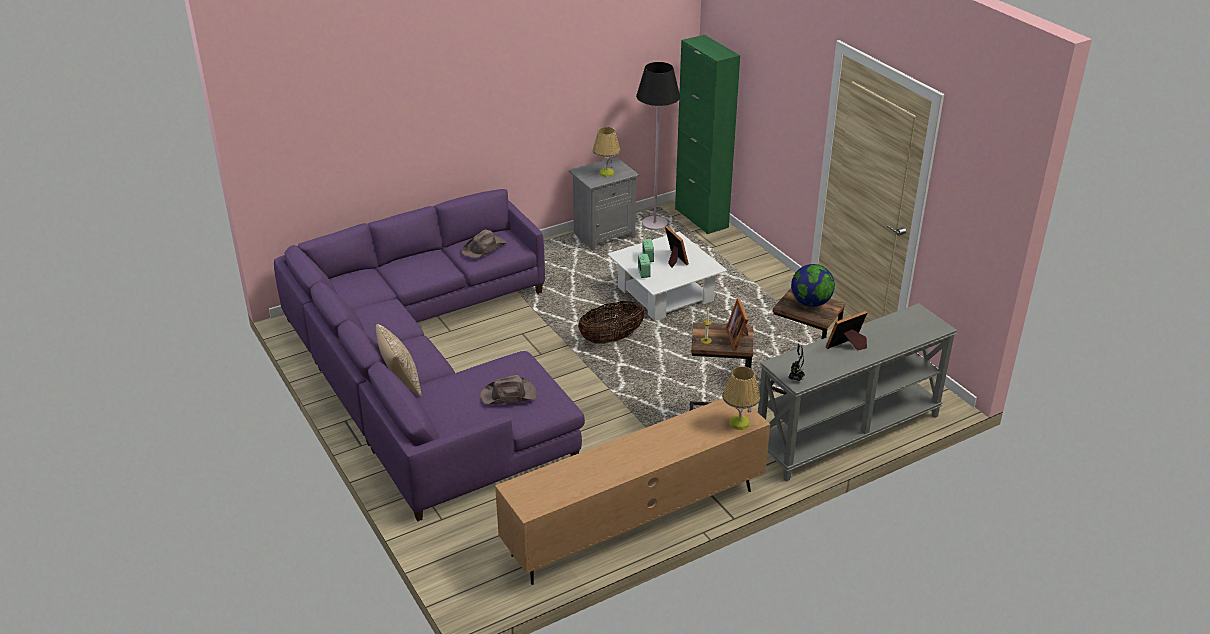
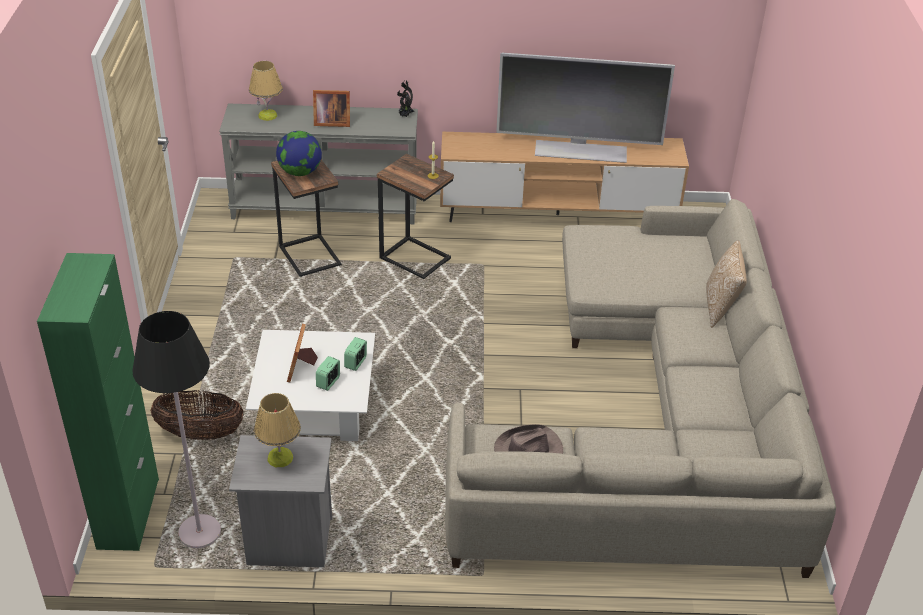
camera: 150 degrees left, 5 degrees up
(427, 370) = (656, 420): purple sofa -> beige sofa
(509, 395) = (624, 251): brown hat -> none
(611, 338) = (430, 376): basket -> basket (200, 433)
(618, 457) = (580, 150): none -> television
(738, 338) = (403, 168): picture frame -> none
(739, 423) = (465, 139): table lamp -> table lamp (268, 115)

